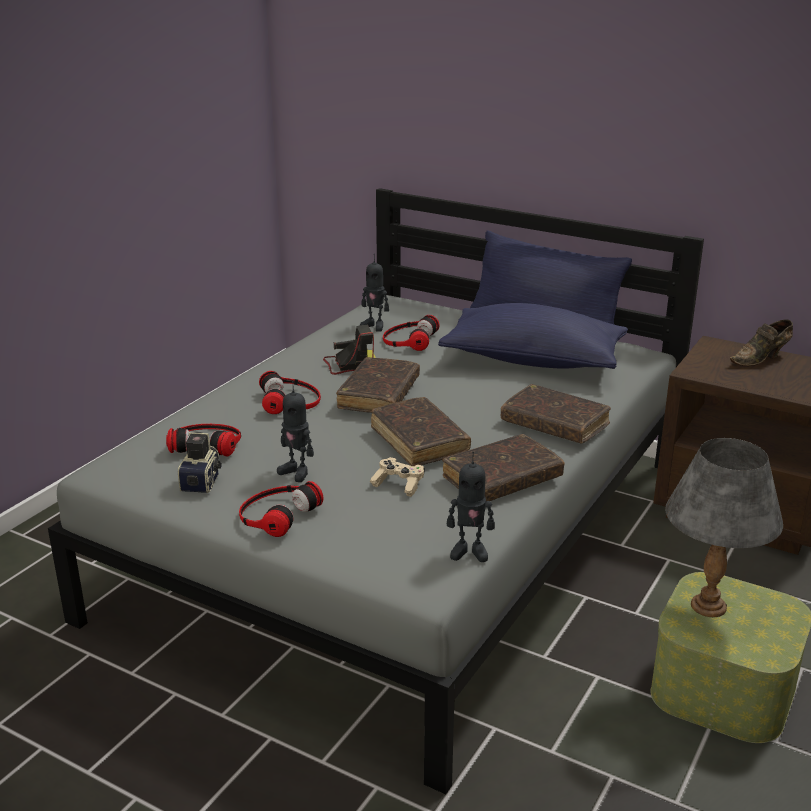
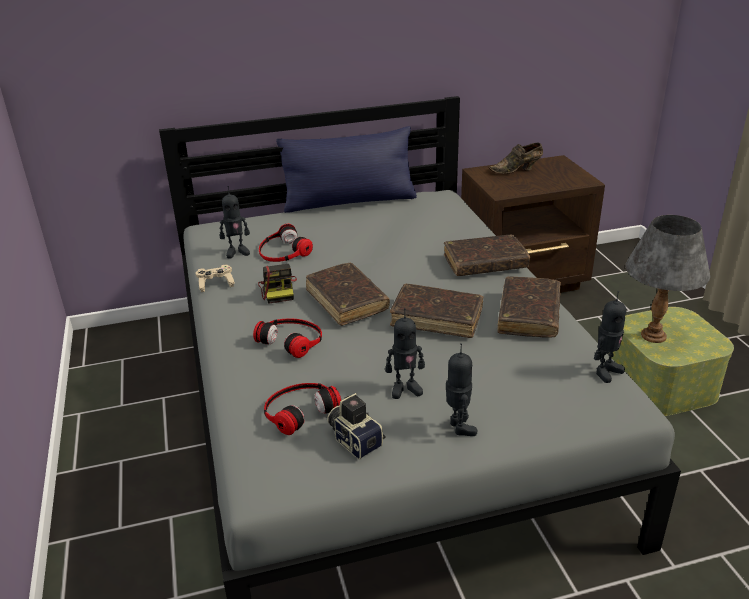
camera: 45 degrees left, 5 degrees up
(276, 514) = (459, 427): headphones -> toy robot
(349, 364) = (278, 290): camera -> camera turned 135 degrees clockwise
(398, 484) = (483, 355): beige game controller -> beige game controller (216, 284)
(533, 360) = (391, 228): blue pillow -> none
(761, 359) = (517, 170): brown shoe -> brown shoe turned 60 degrees clockwise

